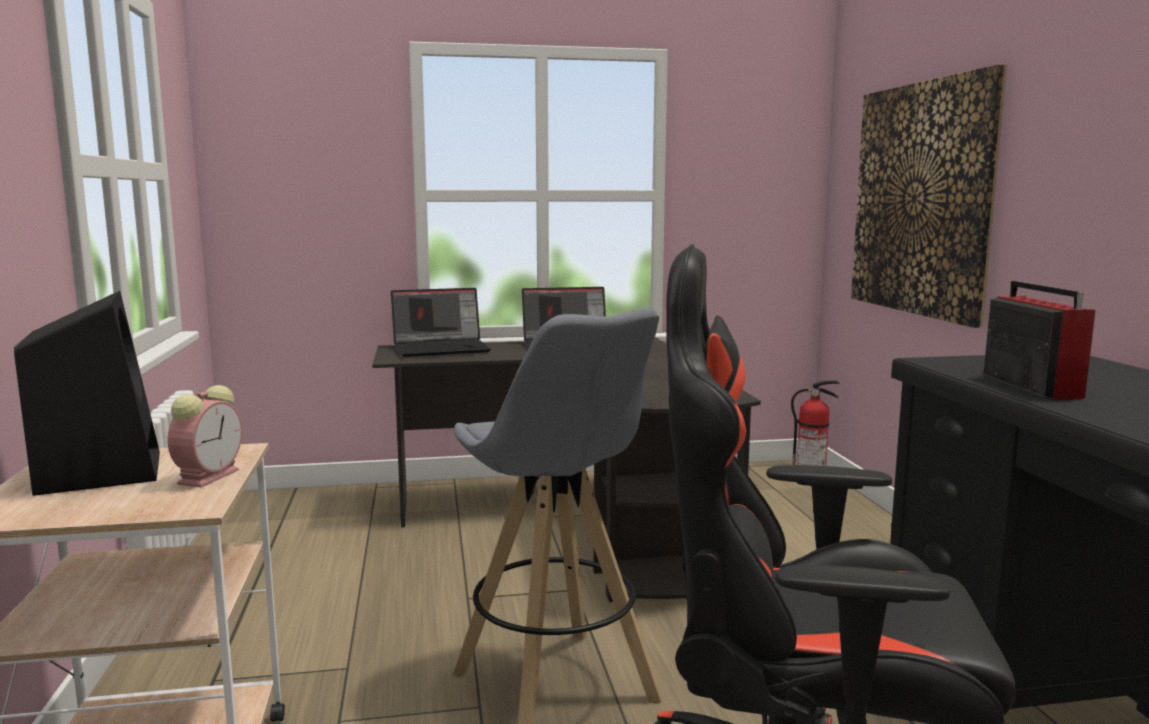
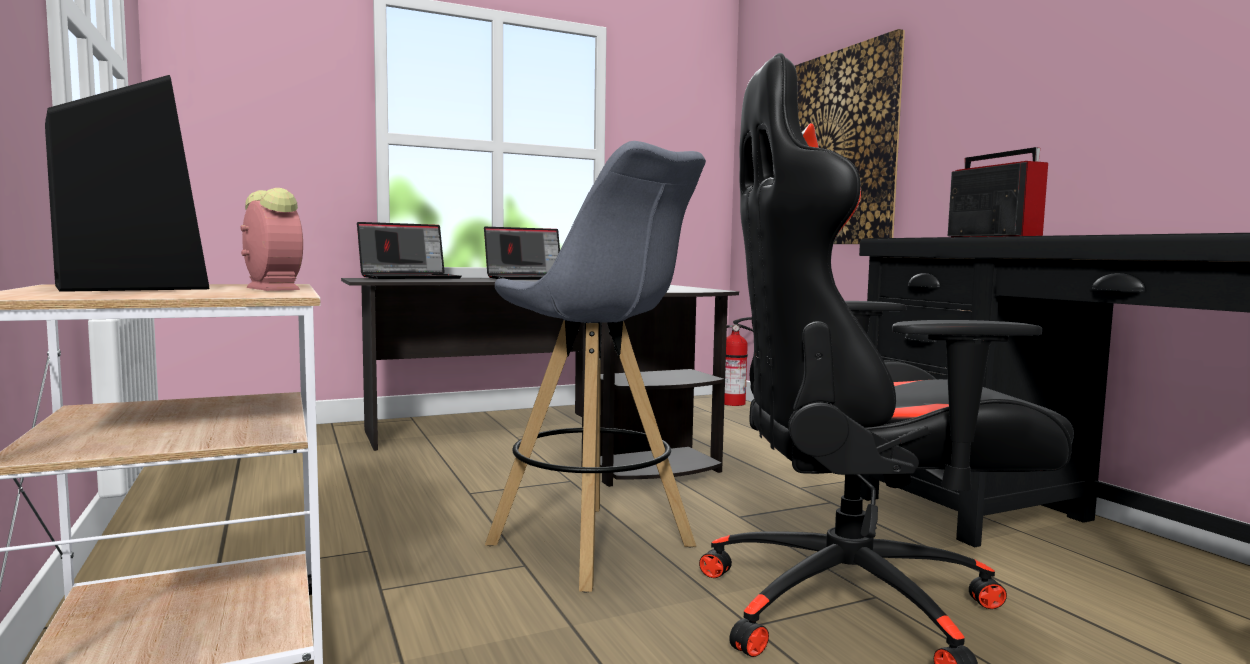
camera: 15 degrees left, 5 degrees down
(210, 476) = (270, 288): alarm clock -> alarm clock turned 45 degrees counterclockwise

